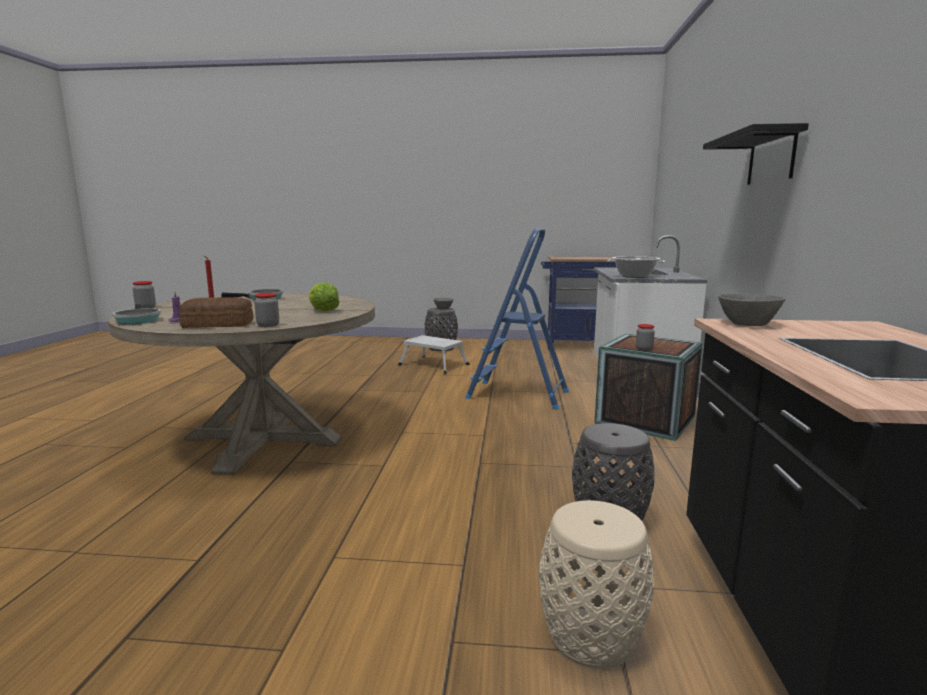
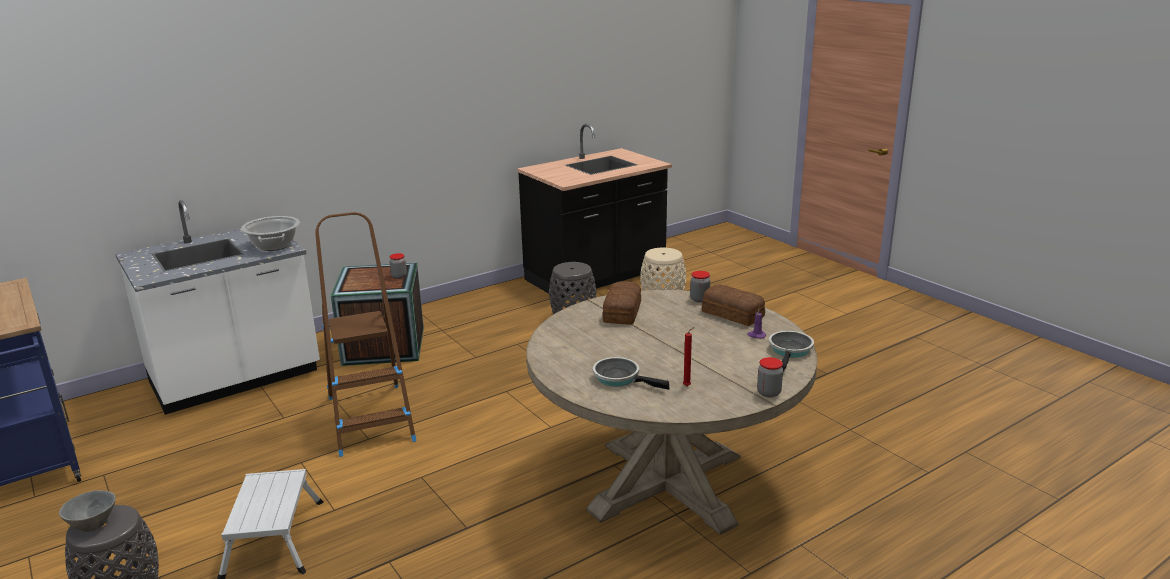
camera: 130 degrees left, 10 degrees up
(323, 311) = (623, 312): lettuce -> bread
(516, 395) = (370, 418): blue step ladder -> brown step ladder
(747, 324) = (565, 180): grey bowl -> none
(771, 158) = (359, 96): black shelf -> none

